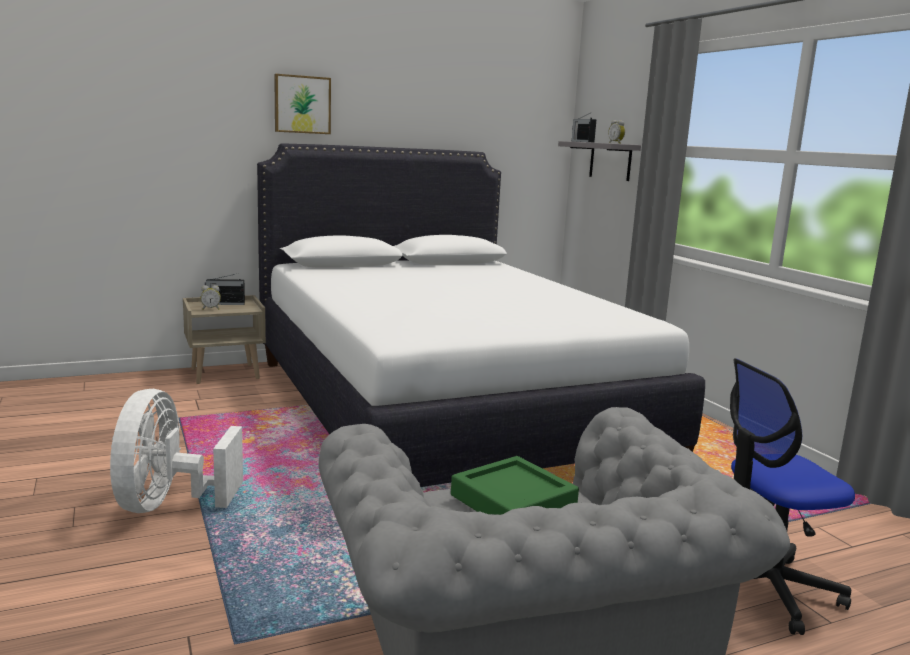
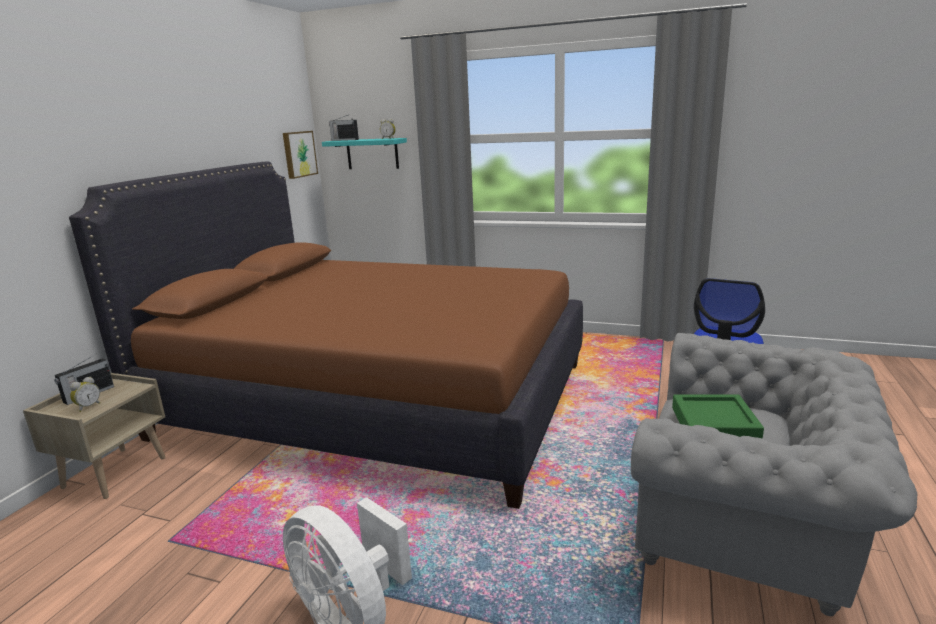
camera: 45 degrees left, 5 degrees up
(302, 104) = (98, 136): picture -> picture (298, 154)
(443, 408) = (376, 400): white bed -> brown bed
(610, 161) = (372, 154): grey shelf -> turquoise shelf

